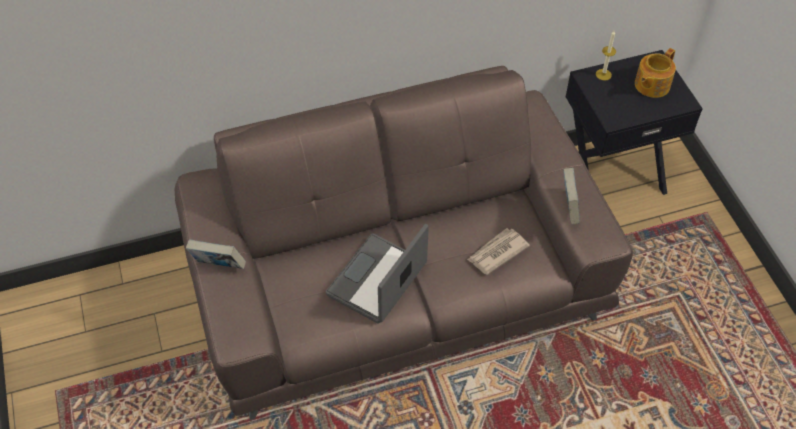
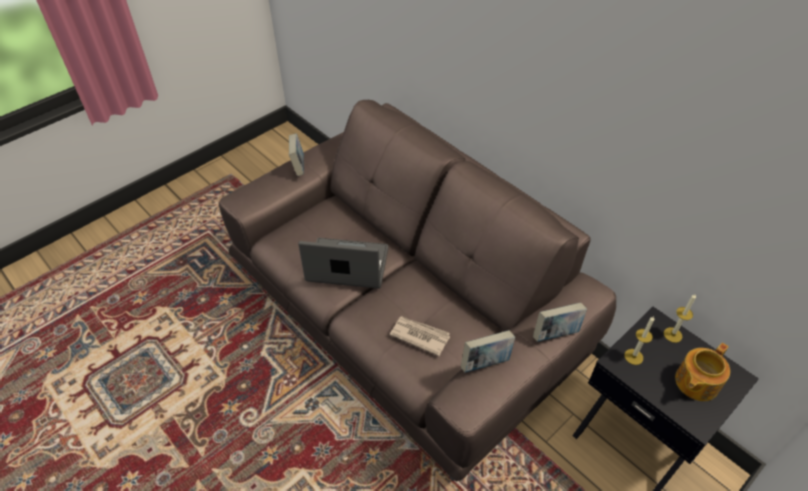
camera: 65 degrees right, 5 degrees down
(561, 147) = (556, 334): none -> book
(613, 108) = (633, 356): none -> candle
(651, 85) = (695, 382): teapot -> teapot turned 60 degrees counterclockwise

